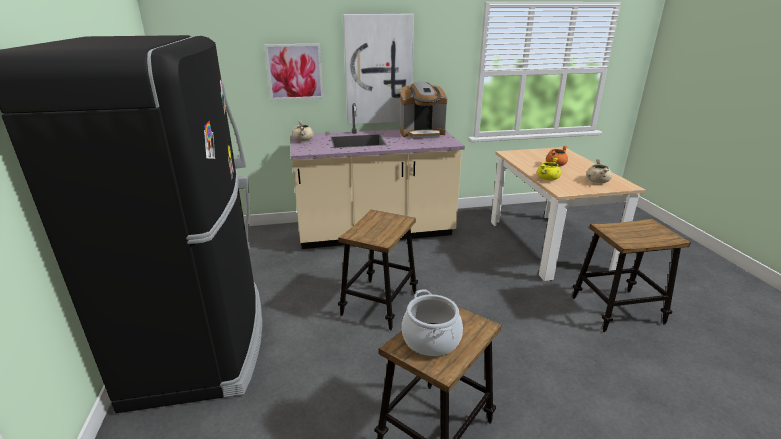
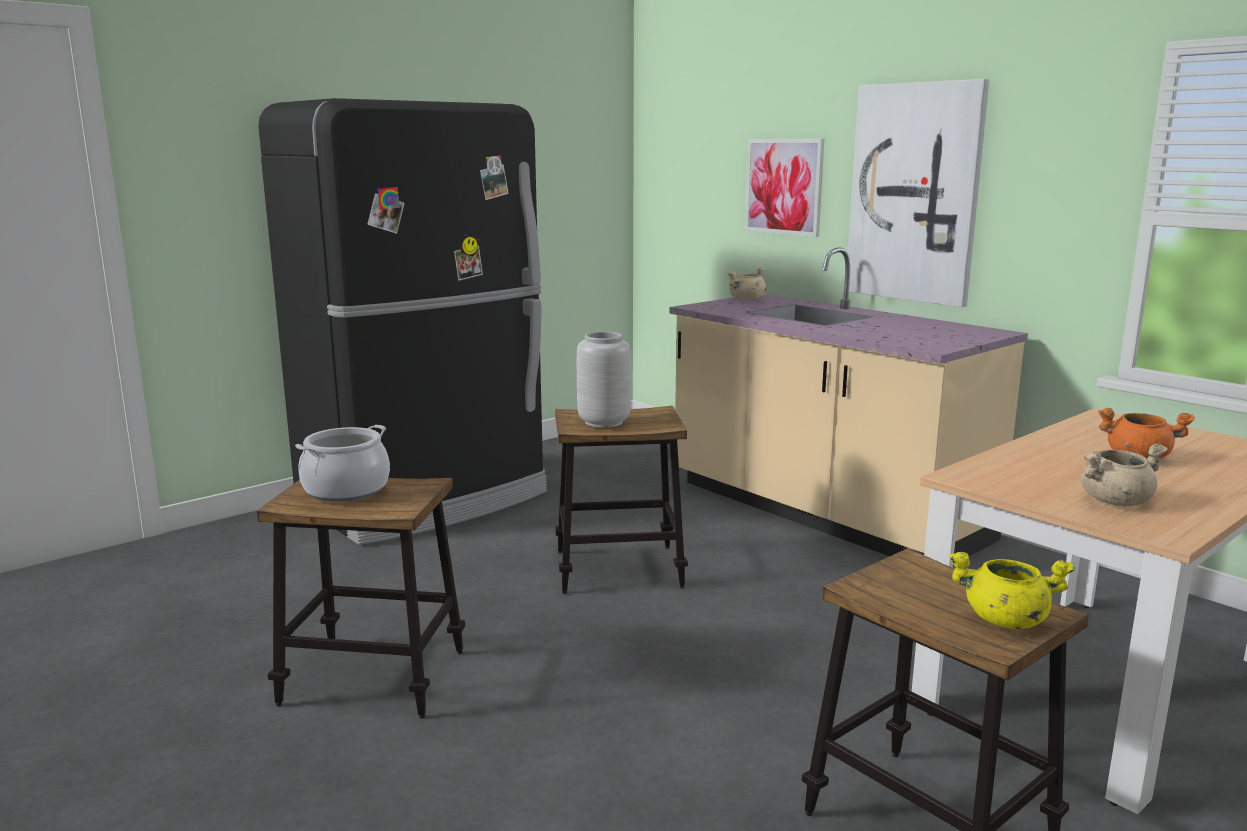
camera: 60 degrees right, 10 degrees down
(379, 232) = (603, 422): none -> grey vase
(422, 133) = (945, 330): coffee machine -> none
(547, 179) = (1012, 459): yellow cooking pot -> yellow cooking pot (1004, 620)

